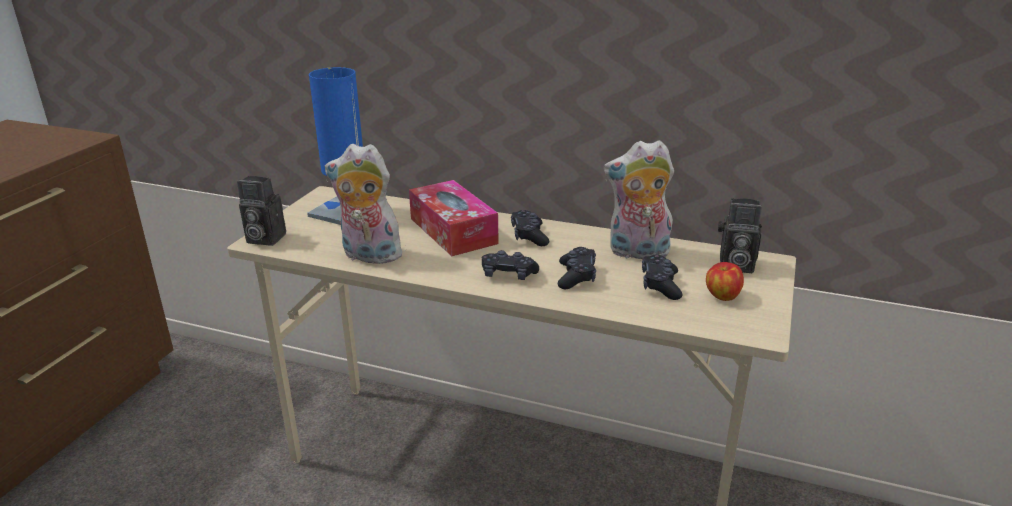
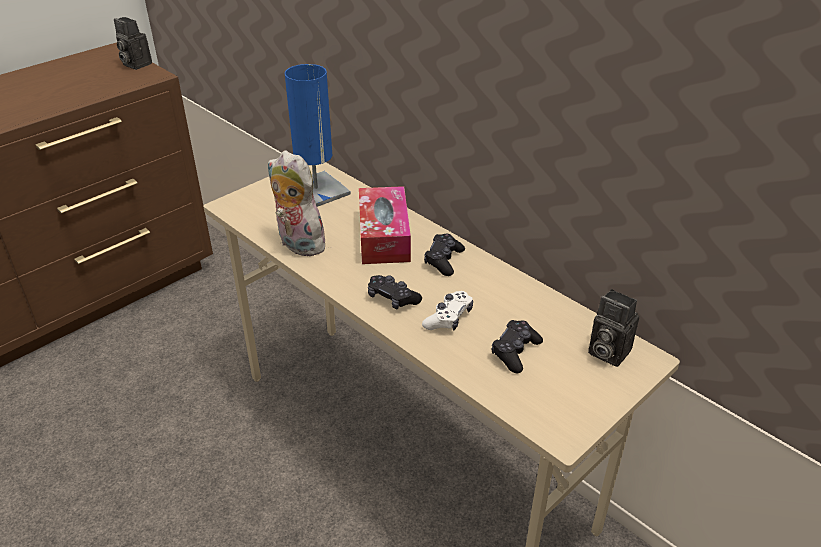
camera: 25 degrees right, 10 degrees up
(263, 239) = (234, 203): camera -> camera (135, 64)
(576, 276) = (448, 318): black game controller -> white game controller
(637, 253) = (525, 309): plush toy -> none
(722, 296) = (562, 383): apple -> none

